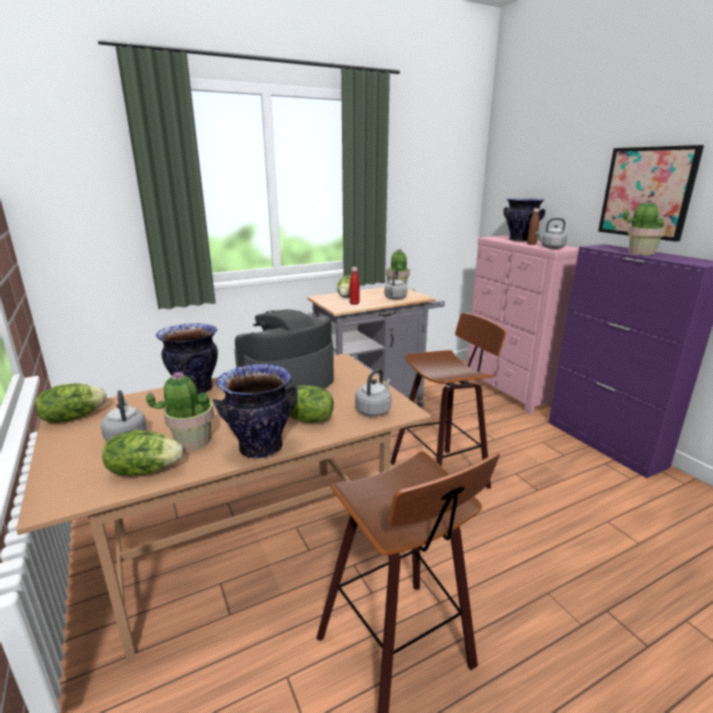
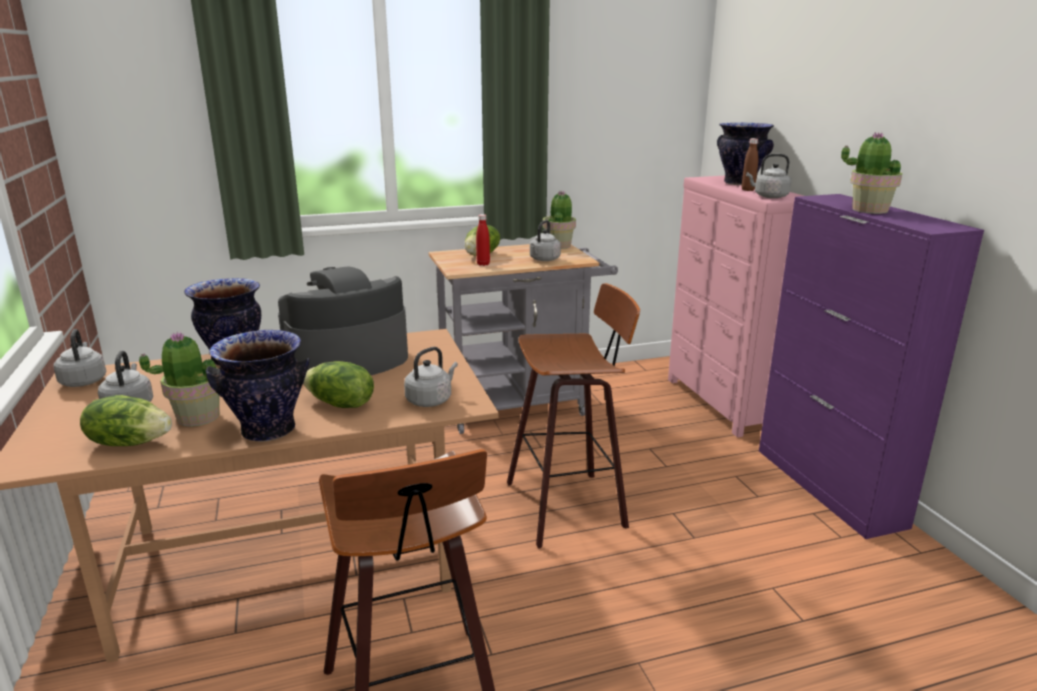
camera: 10 degrees right, 0 degrees up
(73, 417) = (84, 380): lettuce -> grey kettle
(647, 192) = (892, 121): picture -> none

